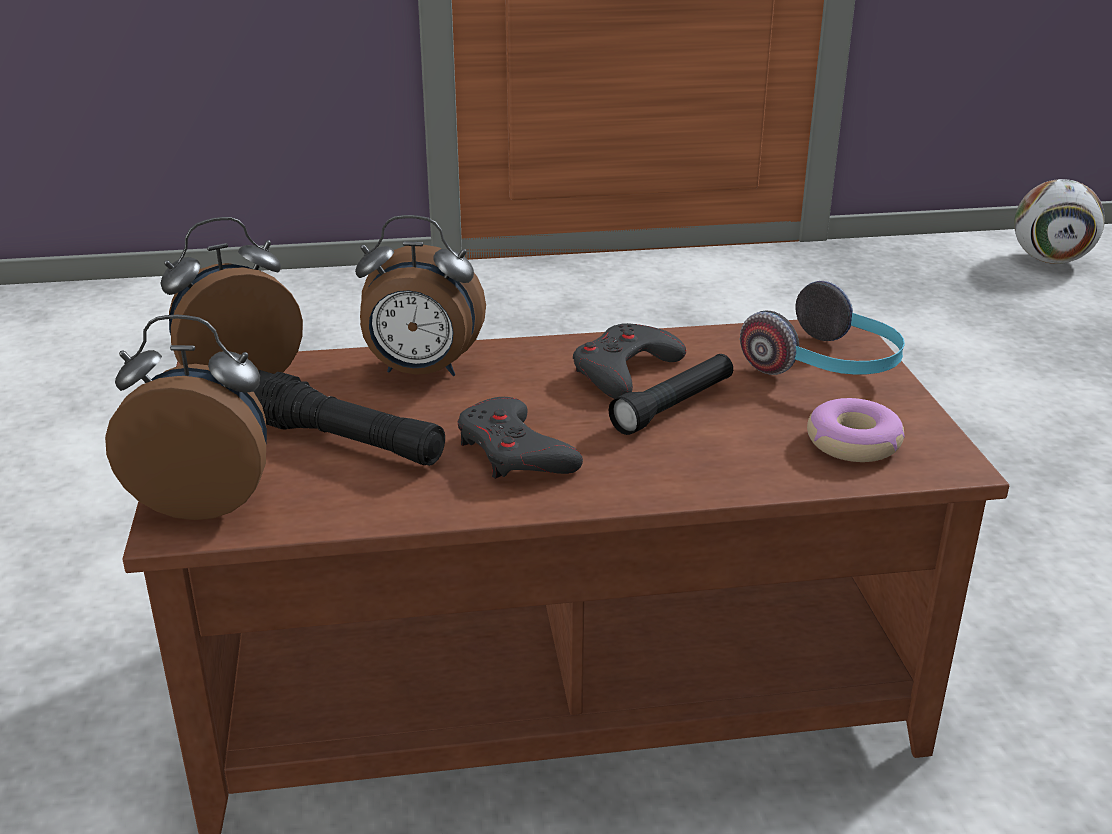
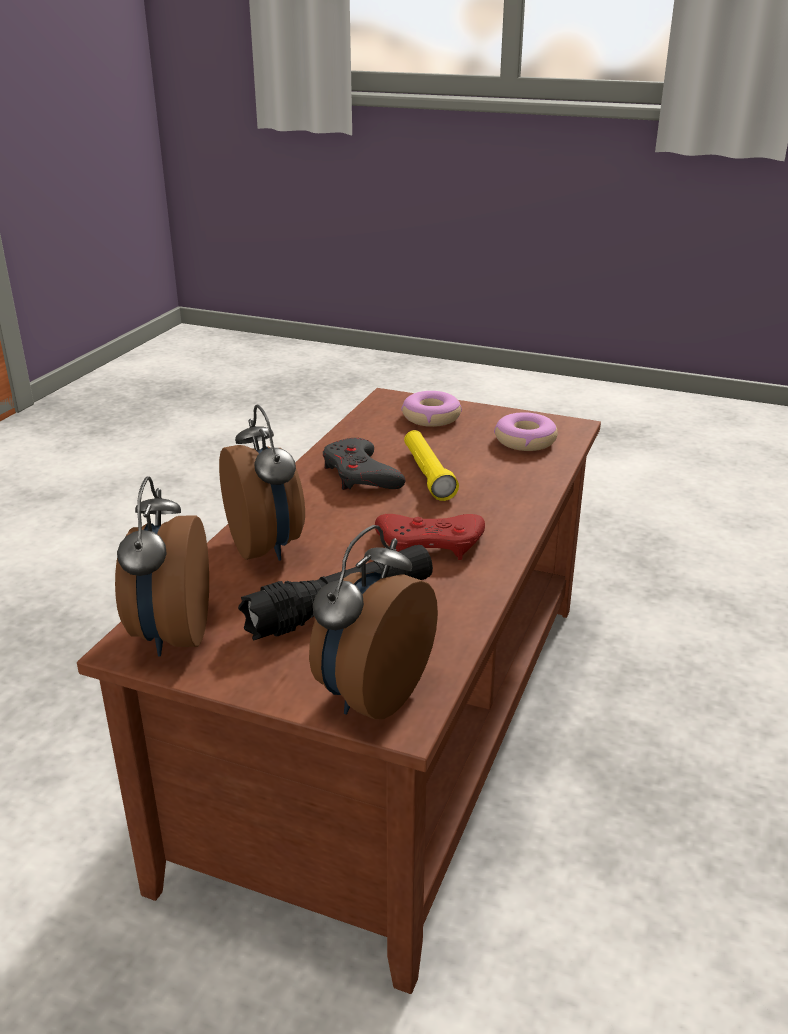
camera: 60 degrees left, 0 degrees up
(422, 372) = (267, 547): alarm clock -> alarm clock turned 60 degrees counterclockwise
(514, 452) = (430, 543): grey game controller -> red game controller
(673, 406) = (428, 474): black flashlight -> yellow flashlight
(827, 367) = (431, 417): headphones -> donut
(1050, 260) = (184, 359): football -> none

